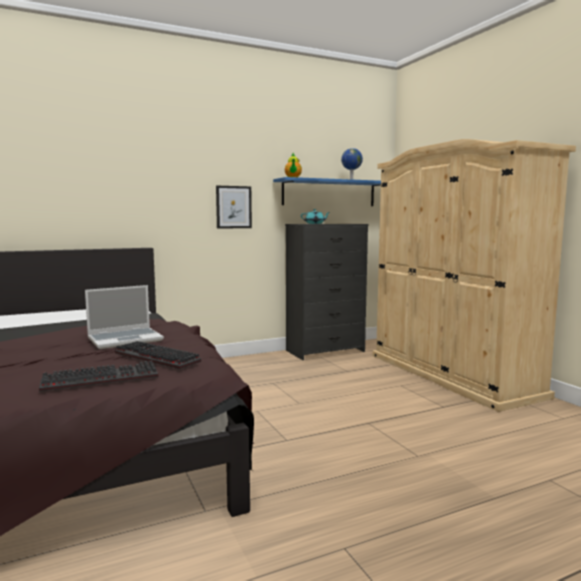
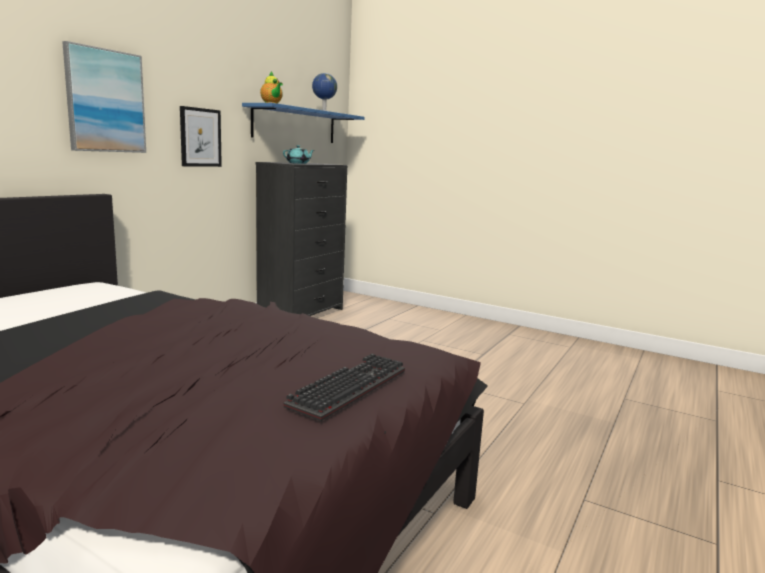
camera: 35 degrees left, 5 degrees up
(126, 339) = (243, 332): laptop -> none
(154, 357) = (341, 350): keyboard -> none
(157, 186) = (105, 101): none -> picture
(451, 374) = (448, 322): beige wardrobe -> none

